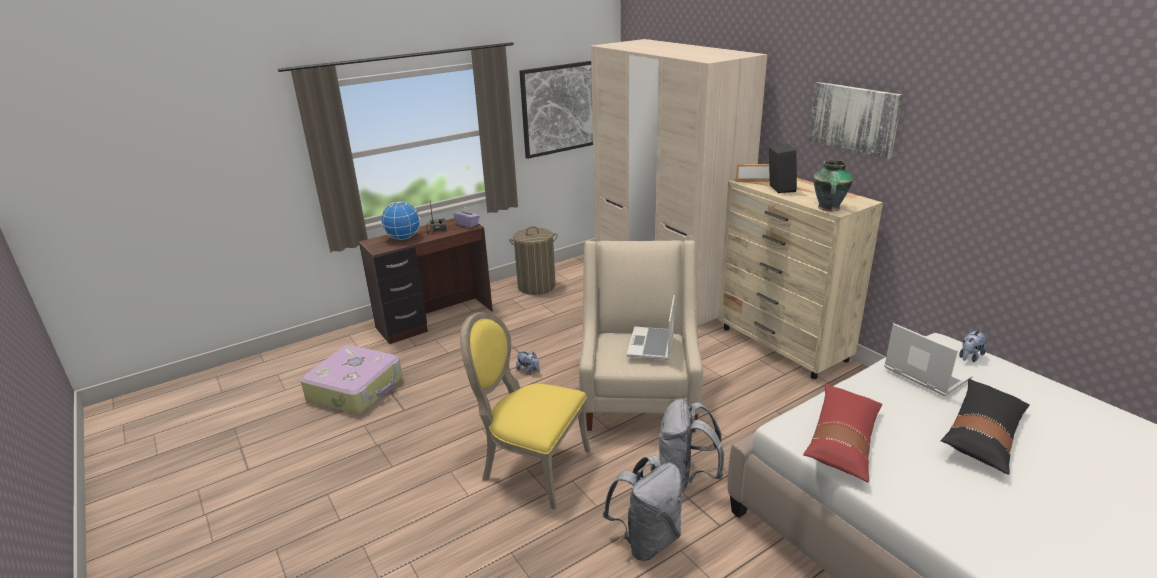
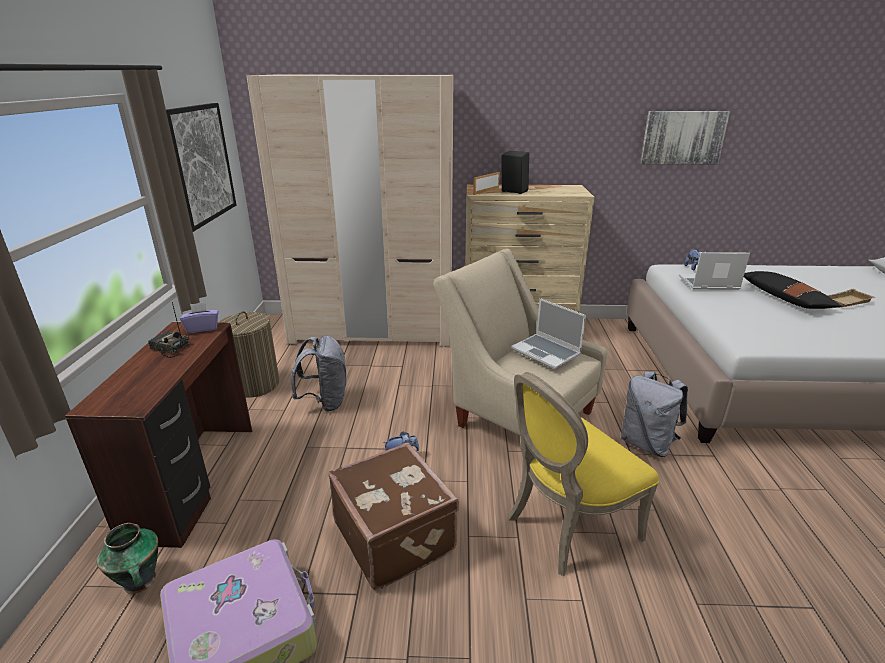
camera: 55 degrees left, 0 degrees up
(403, 238) = (142, 378): globe -> none
(457, 402) = (395, 535): none -> brown suitcase
(647, 540) = (716, 501): grey backpack -> grey backpack (325, 402)
(828, 208) = (573, 194): vase -> vase (140, 582)
(842, 441) = (774, 334): red pillow -> none
(854, 118) = (548, 122): picture -> picture (682, 137)
(1070, 488) = (848, 302): none -> beige tray

